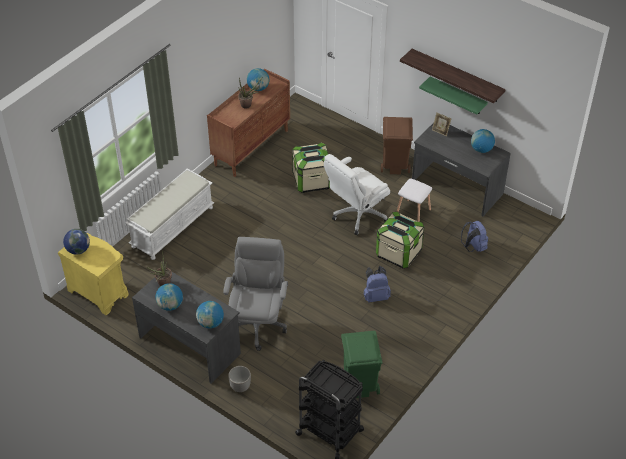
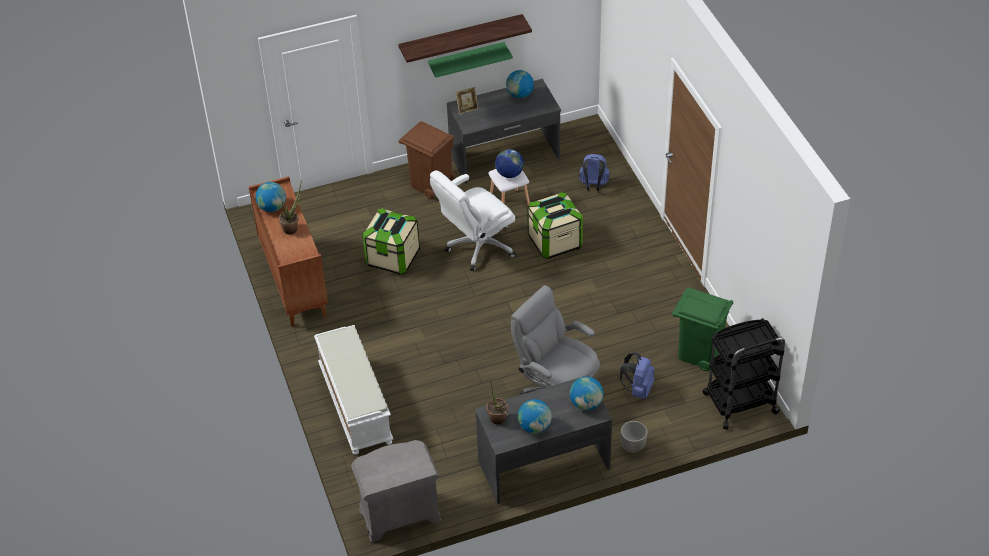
camera: 55 degrees left, 0 degrees up
(78, 250) = (379, 475): globe -> globe (509, 174)
(99, 291) = (398, 512): yellow nightstand -> grey nightstand
(356, 216) = (476, 248): white office chair -> white office chair turned 60 degrees clockwise
(375, 296) = (597, 286): blue backpack -> blue backpack (638, 389)

